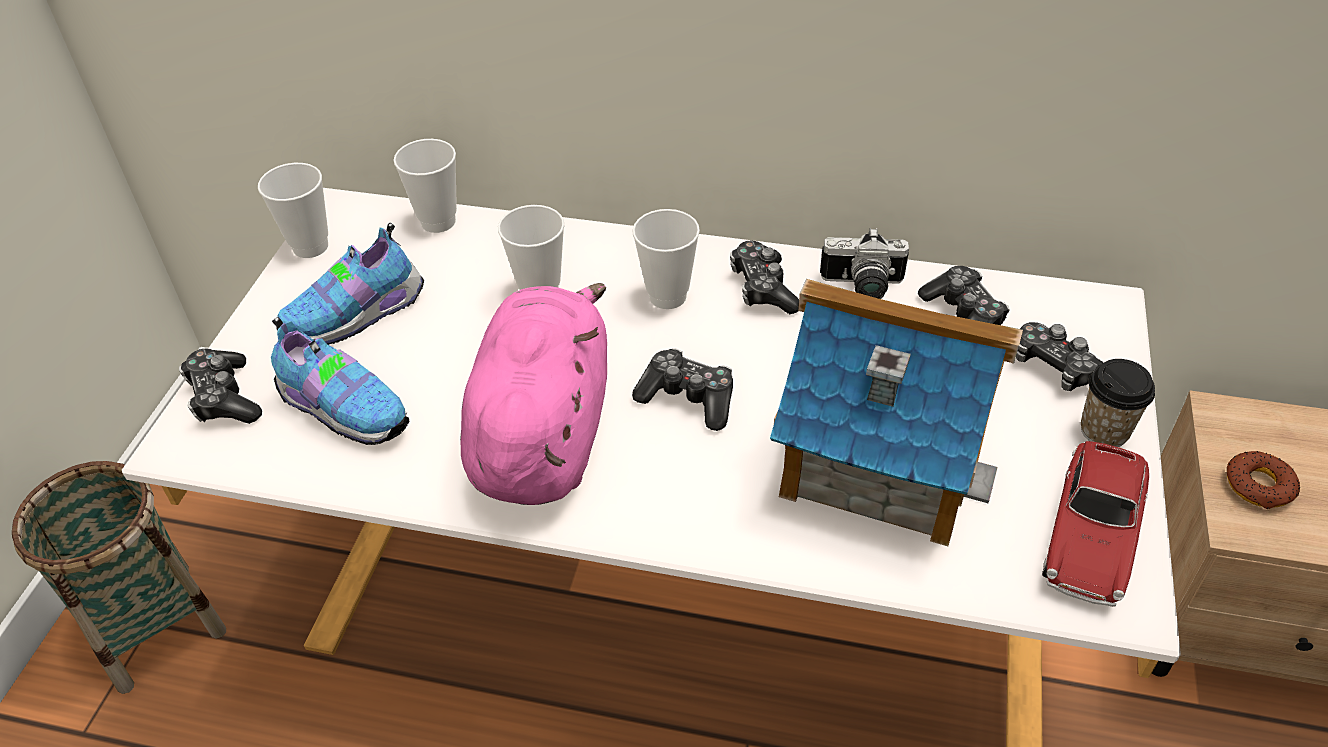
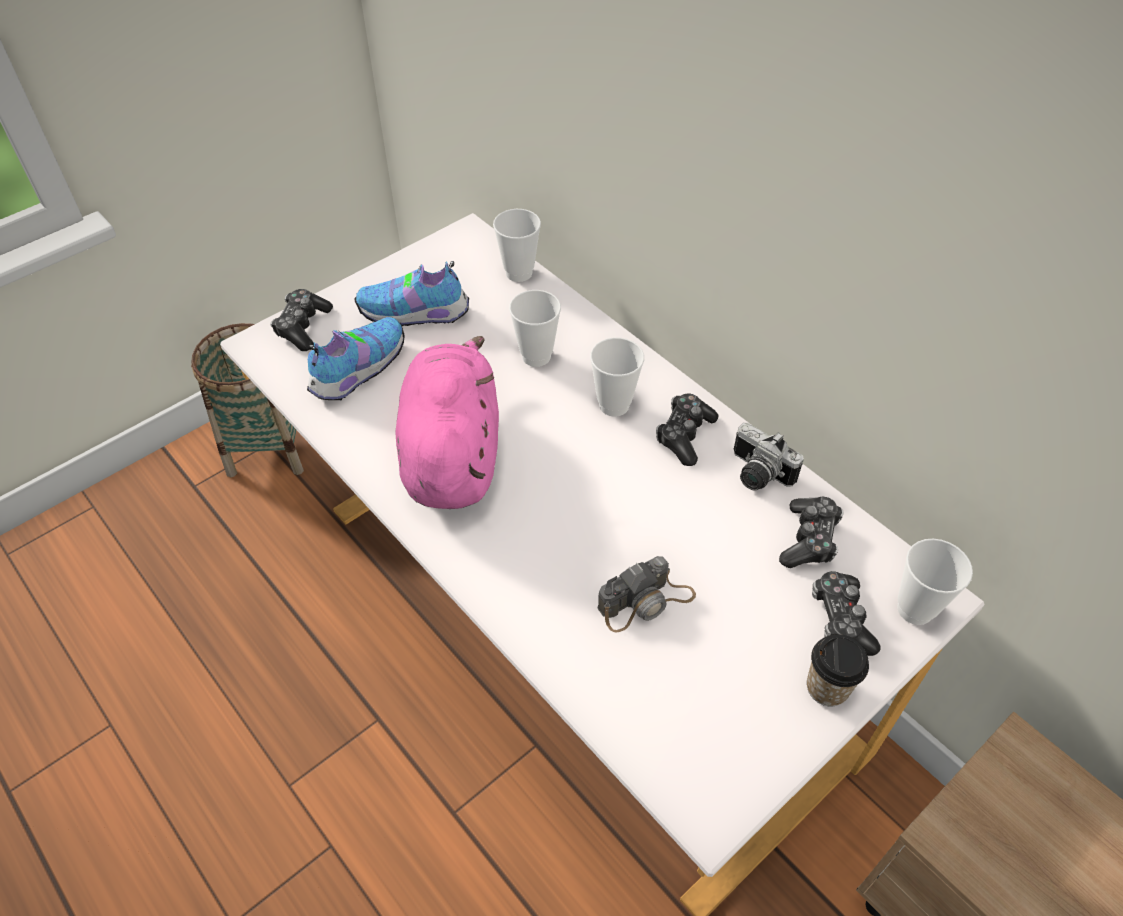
camera: 35 degrees right, 5 degrees up
(310, 246) = (430, 251): cup -> cup (915, 609)
(344, 409) = (357, 371): shoe -> shoe turned 120 degrees counterclockwise
(543, 432) = (452, 453): pink plush toy -> pink plush toy turned 45 degrees counterclockwise
(688, 398) = (559, 484): game controller -> none
(882, 455) = (646, 602): toy house -> camera
(1091, 535) = (735, 752): toy car -> none
(1259, 485) = (993, 819): donut -> none

